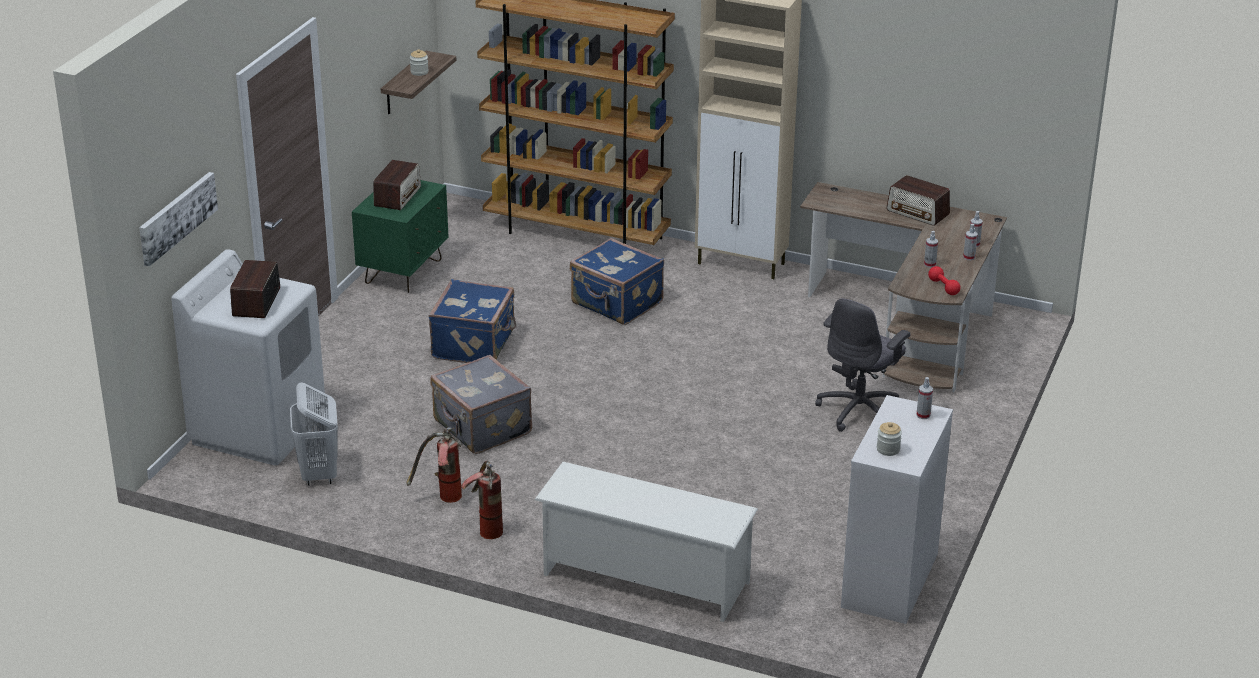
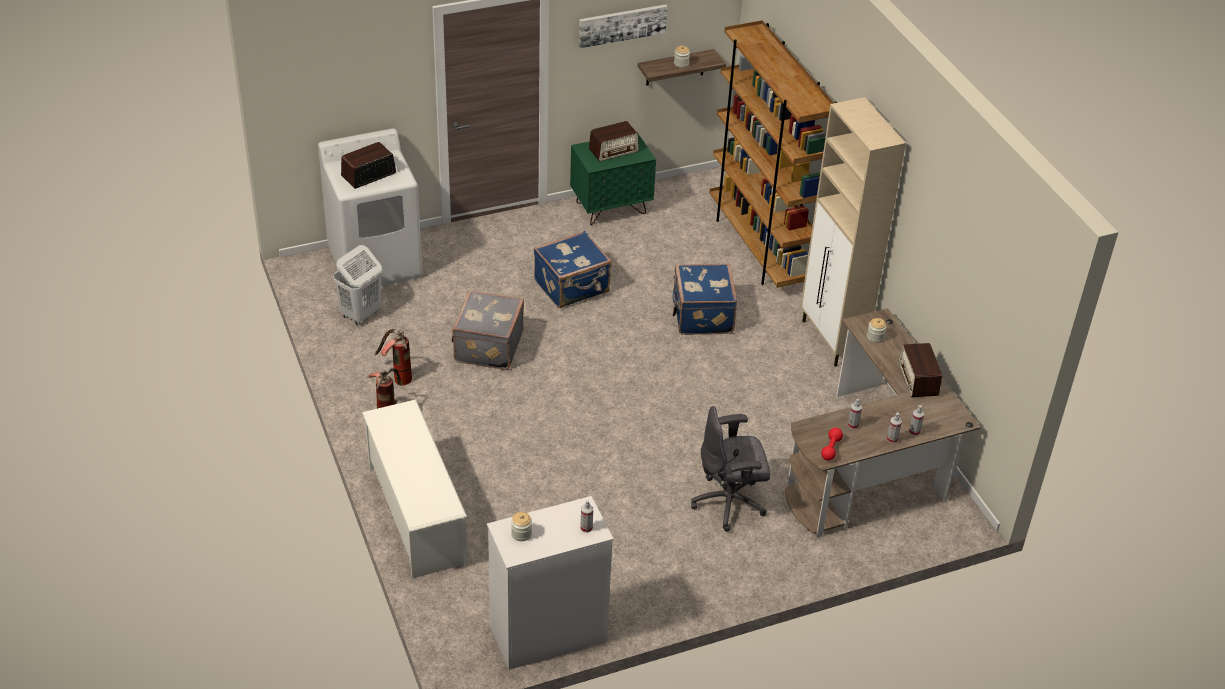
camera: 45 degrees right, 10 degrees up
(177, 217) = (336, 90): picture -> picture (622, 25)
(843, 204) = (875, 337): none -> jar

